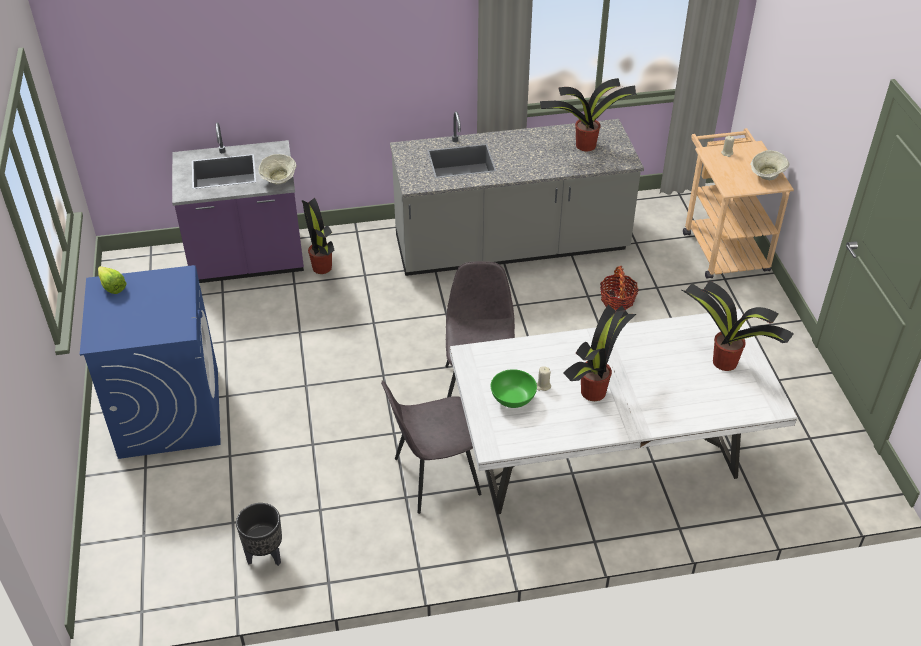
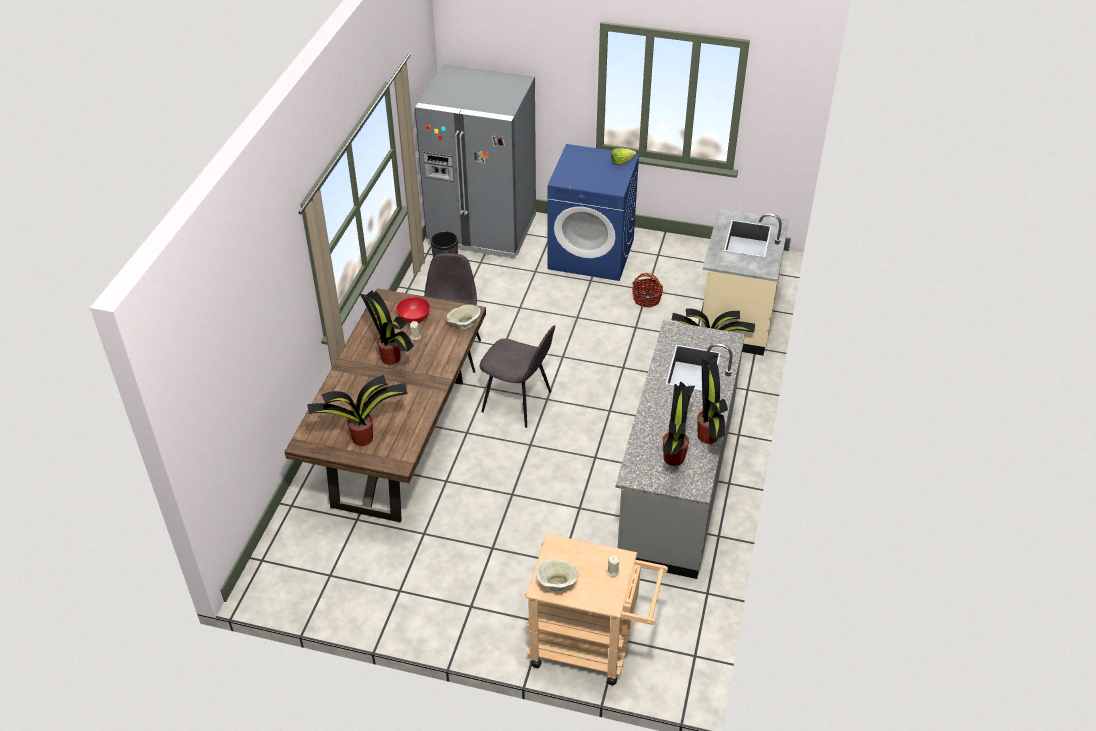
camera: 115 degrees right, 0 degrees up
(152, 551) = (482, 230): none -> grey fridge
(248, 262) = (735, 319): purple counter -> beige counter
(279, 181) = (718, 262): beige bowl -> beige bowl (464, 325)
(513, 400) = (414, 319): green bowl -> red bowl
(545, 134) = (707, 437): none -> potted plant
(605, 462) = (399, 441): white dining table -> brown dining table
(617, 300) = (562, 526): basket -> basket (646, 299)

